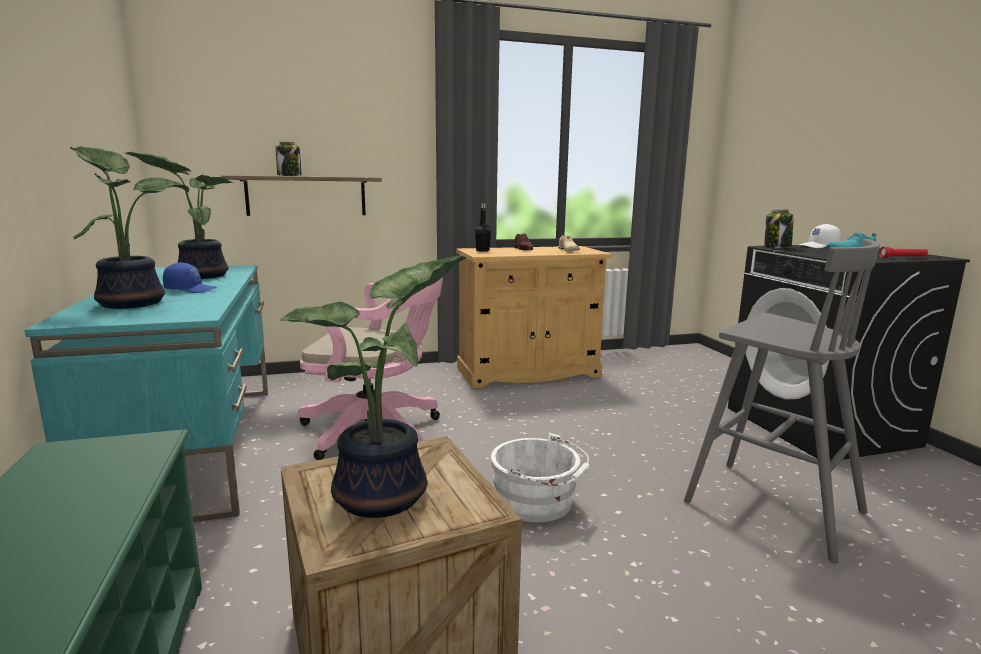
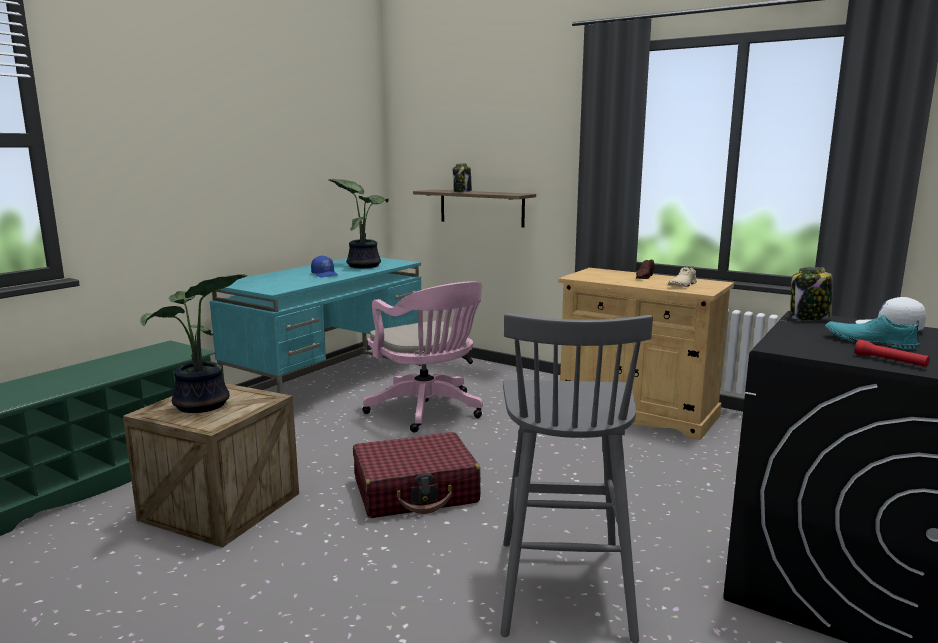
camera: 50 degrees right, 0 degrees up
(133, 302) = (279, 278): potted plant -> none
(482, 251) = (596, 273): black bottle -> none
(538, 502) = (416, 491): white bucket -> red suitcase

